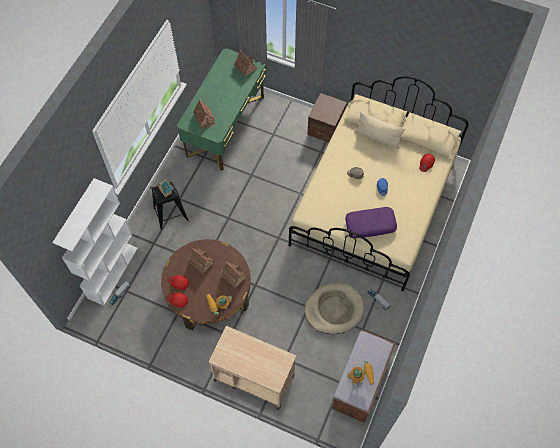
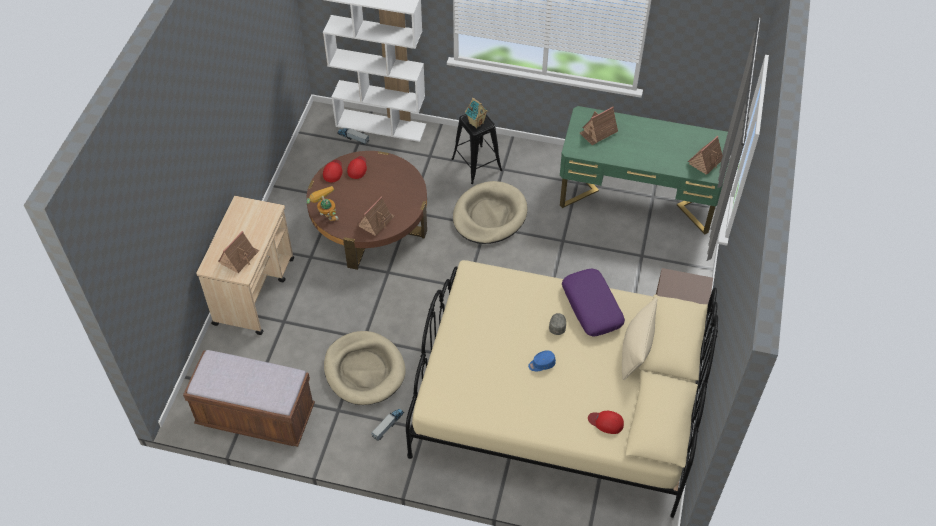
camera: 80 degrees right, 10 degrees down
(200, 261) = (391, 185): toy house -> toy house (239, 258)
(219, 214) = (489, 215): none -> beige dog bed
(360, 378) = (232, 376): toy robot -> none
(370, 225) = (472, 355): purple pillow -> purple pillow (592, 307)

